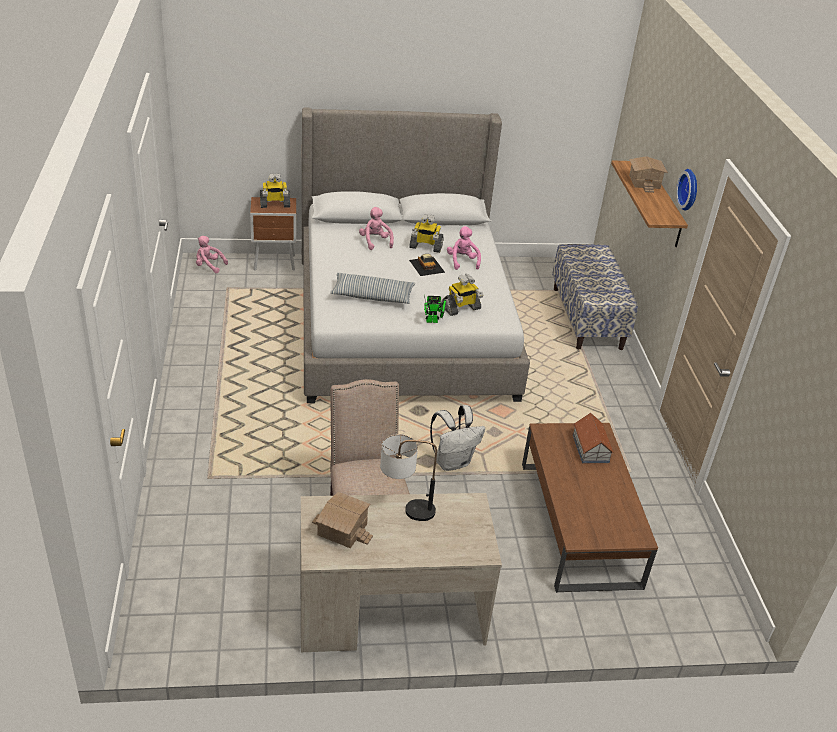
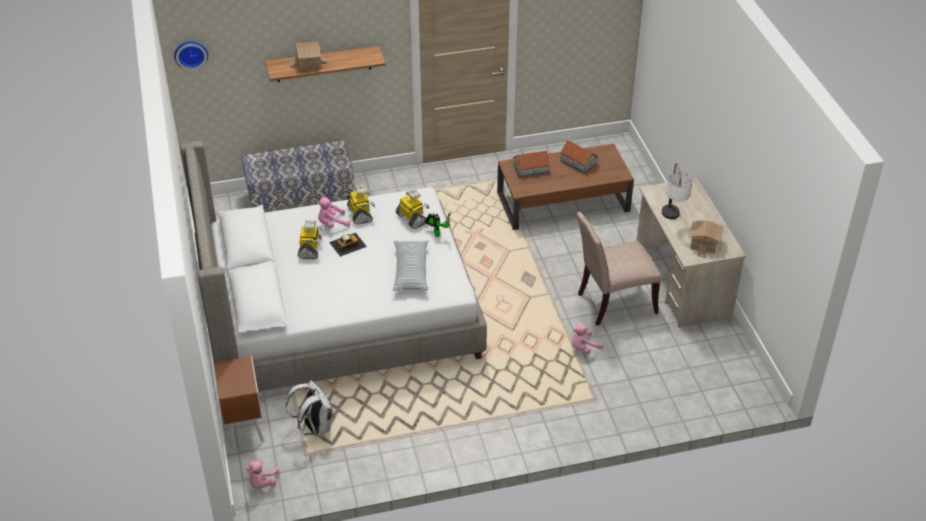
camera: 95 degrees left, 5 degrees up
(274, 204) = (234, 376): toy robot -> toy robot (360, 214)
(375, 242) = (310, 282): pink plush toy -> pink plush toy (583, 348)
(452, 462) = (523, 266): white backpack -> white backpack (315, 427)
(605, 497) = (578, 163): none -> toy house
(690, 189) = (365, 26): wall clock -> wall clock (190, 53)

